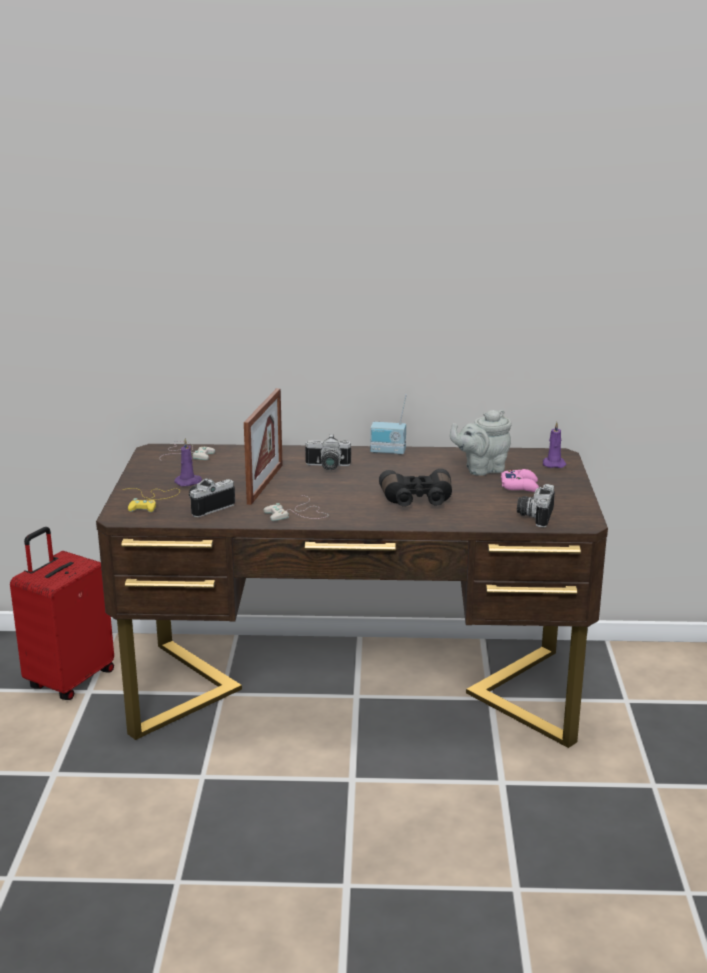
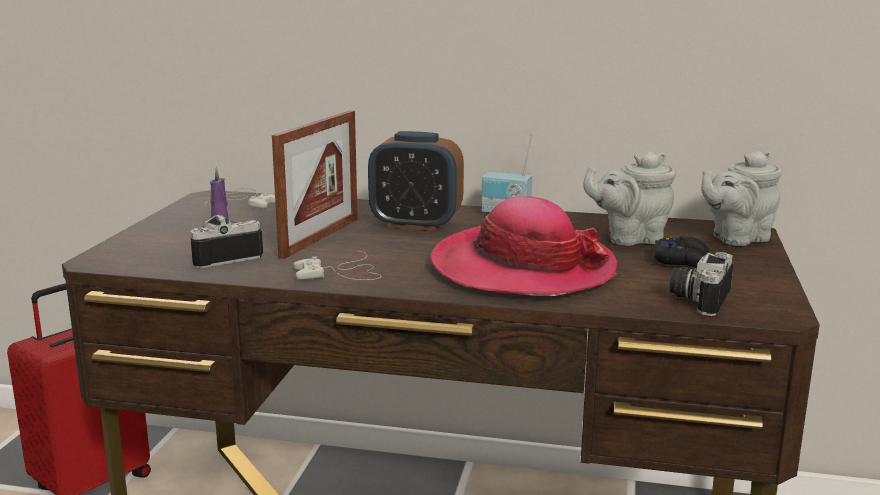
camera: 10 degrees right, 5 degrees down
(152, 500) = (156, 246): yellow game controller -> none
(327, 467) = (416, 224): camera -> alarm clock
(417, 500) = (522, 268): black binoculars -> hat
(520, 486) = (682, 261): pink game controller -> black game controller
(553, 464) = (736, 238): purple candle -> grey teapot

